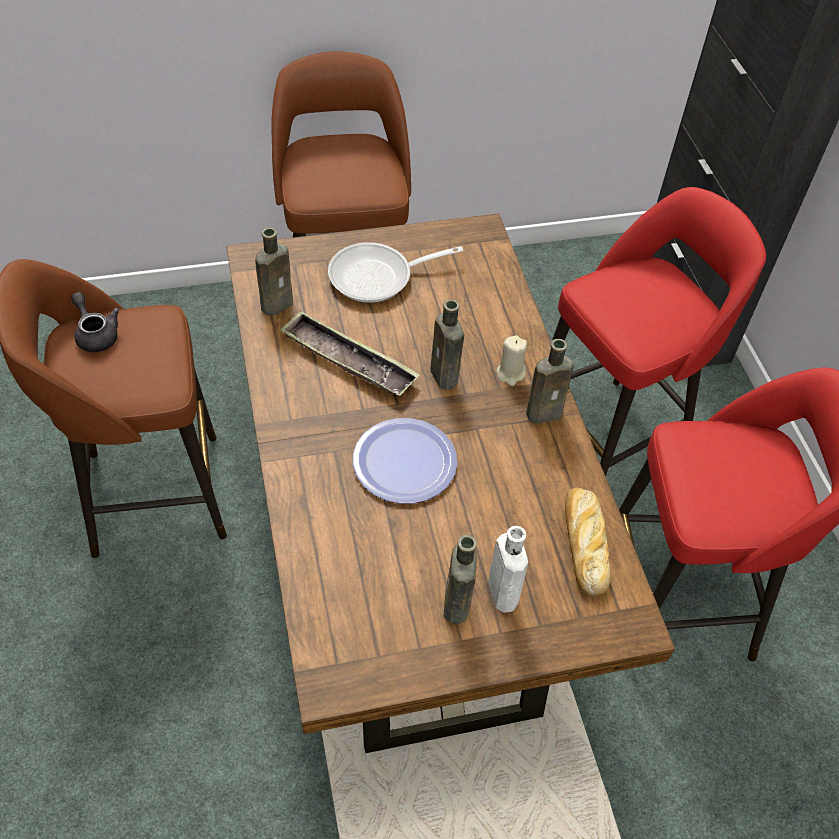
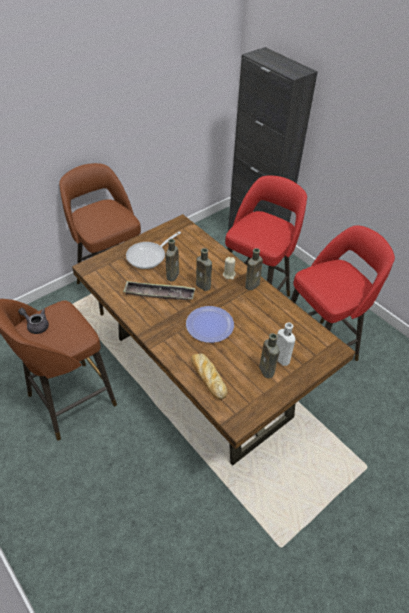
camera: 25 degrees left, 5 degrees down
(279, 303) = (113, 282): brown bottle -> brown bottle (173, 275)
(584, 542) = (298, 327): bread -> bread (207, 377)

